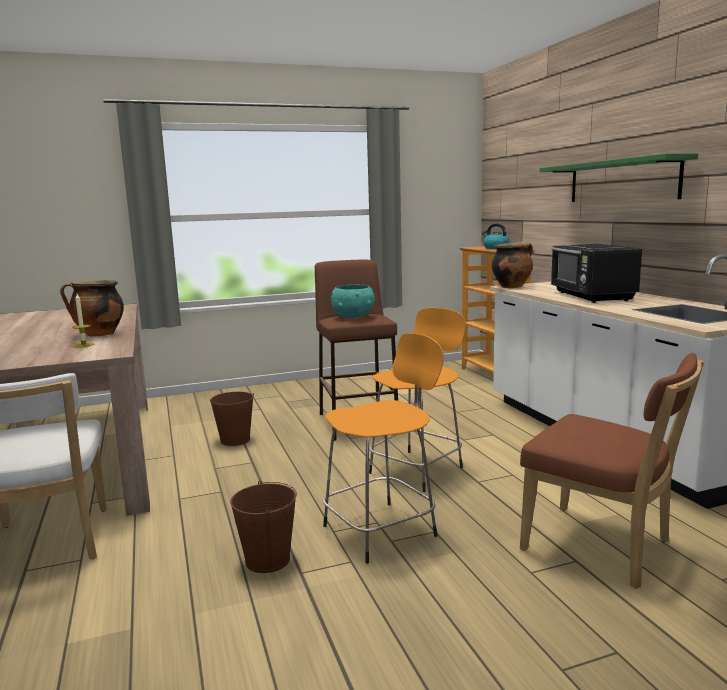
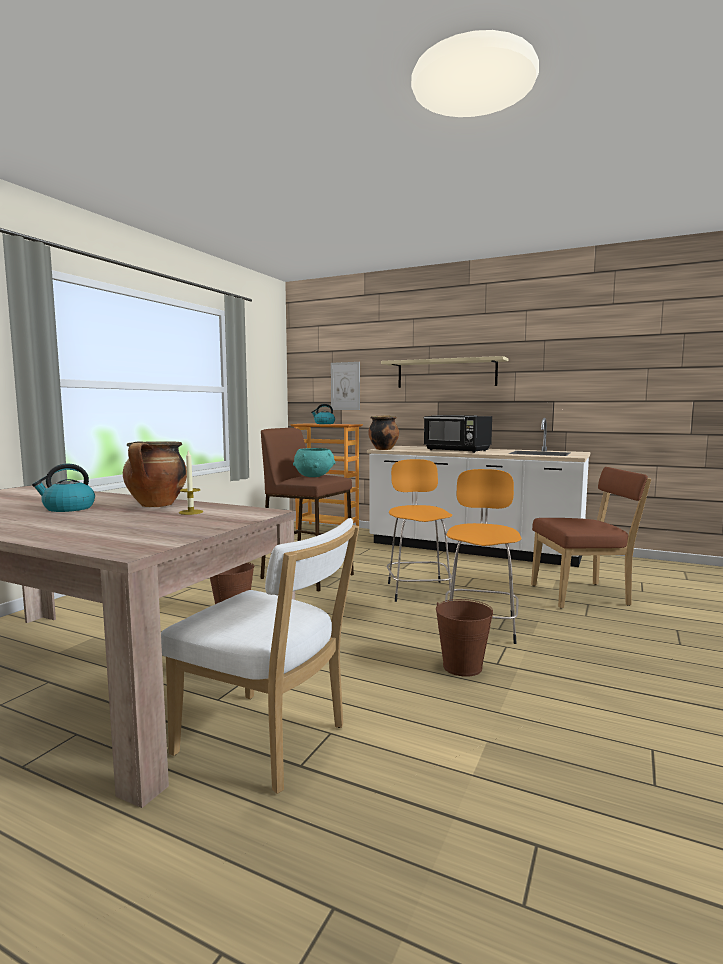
camera: 45 degrees left, 5 degrees down
(60, 329) = (68, 508): none -> kettle
(525, 200) = (345, 386): none -> picture
(622, 181) = (446, 373): green shelf -> beige shelf

